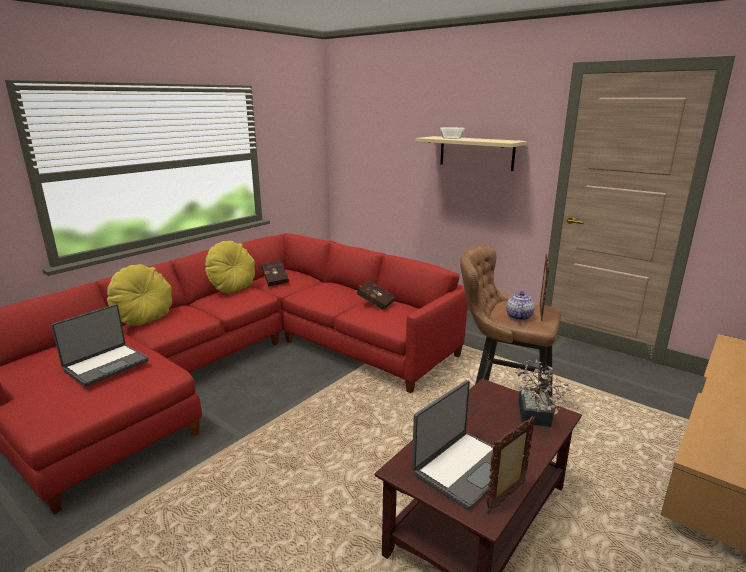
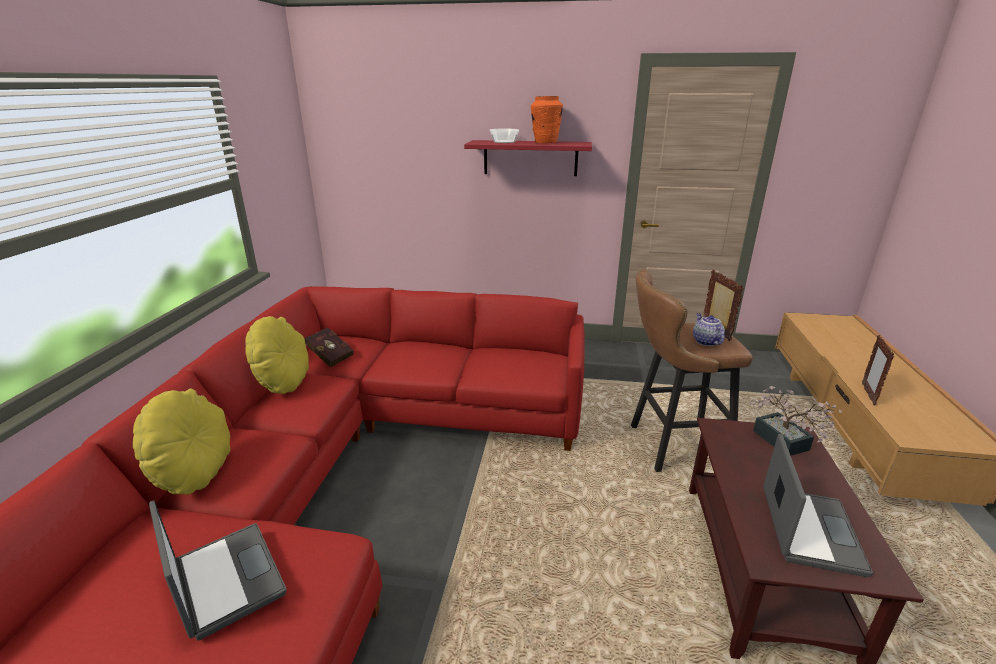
camera: 30 degrees left, 5 degrees up
(106, 365) = (225, 580): laptop -> laptop turned 45 degrees counterclockwise
(374, 303) = (490, 357): red book -> none
(476, 153) = (530, 158): beige shelf -> red shelf
(482, 139) = (545, 142): none -> orange vase
(507, 497) = (874, 545): picture frame -> picture frame (868, 394)

